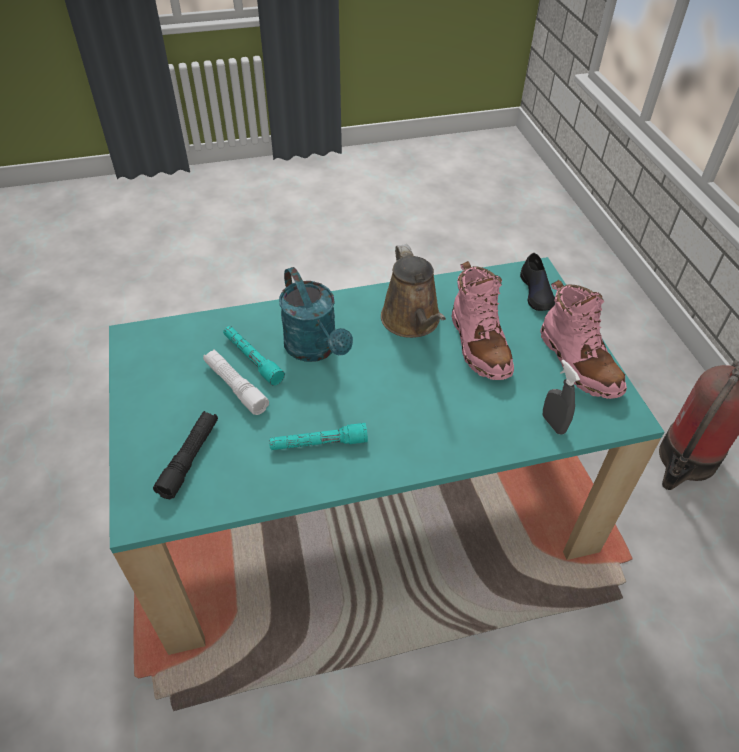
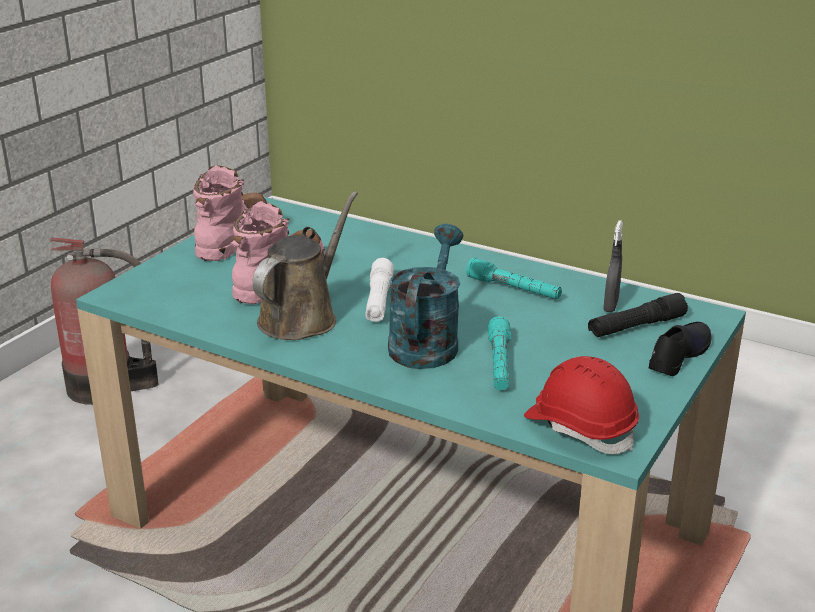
camera: 135 degrees left, 20 degrees down
(163, 339) = (580, 428): none -> red hard hat
(235, 387) = (542, 352): white flashlight -> white flashlight (379, 300)
(536, 292) = (155, 283): black shoe -> black shoe (678, 355)
(553, 424) = (324, 226): grey spray bottle -> grey spray bottle (610, 306)

